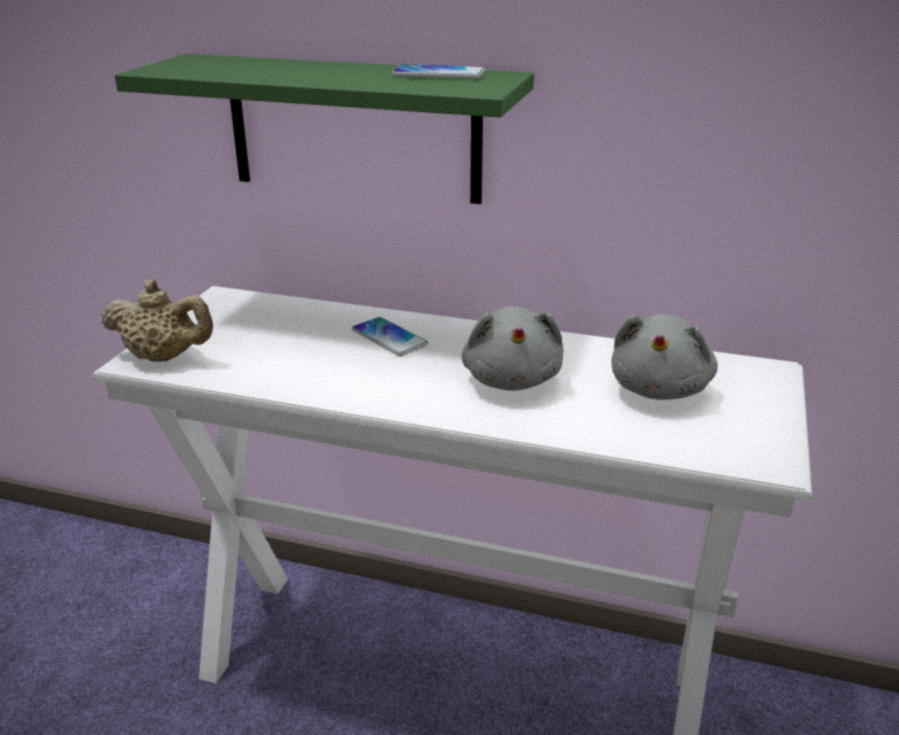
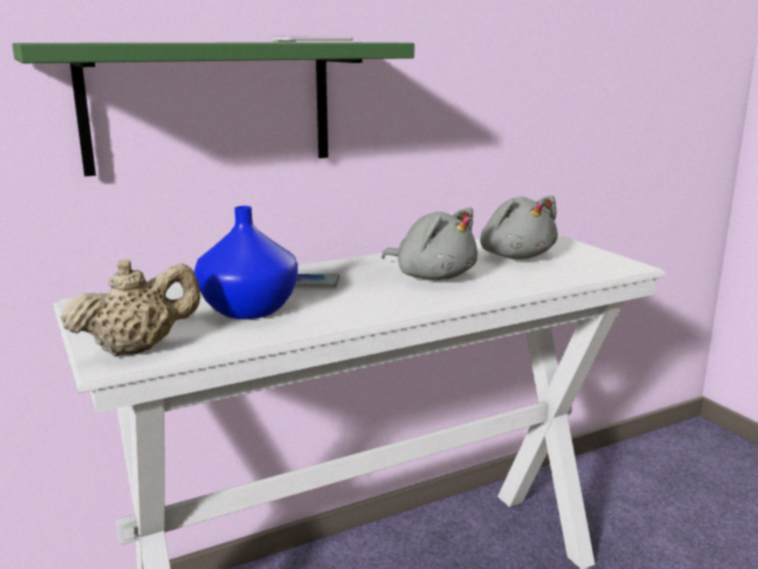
camera: 45 degrees left, 10 degrees down
(296, 351) = (250, 309): none -> blue vase

